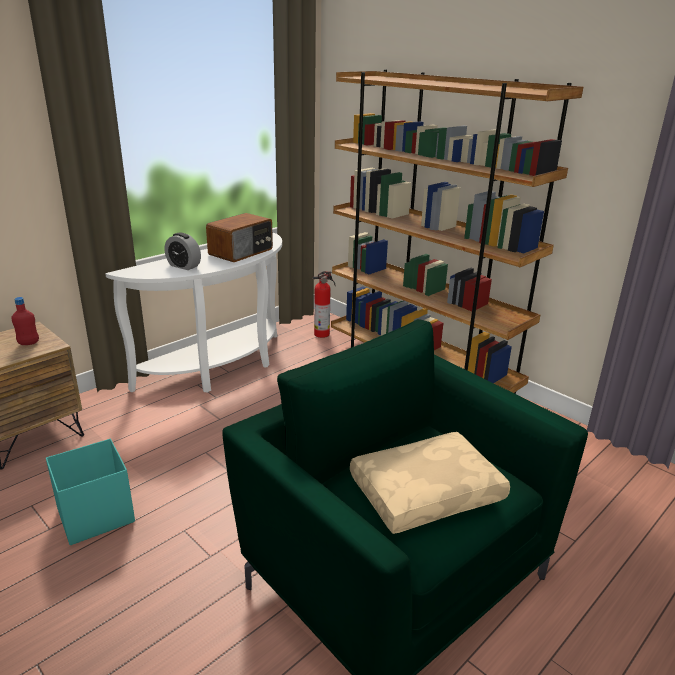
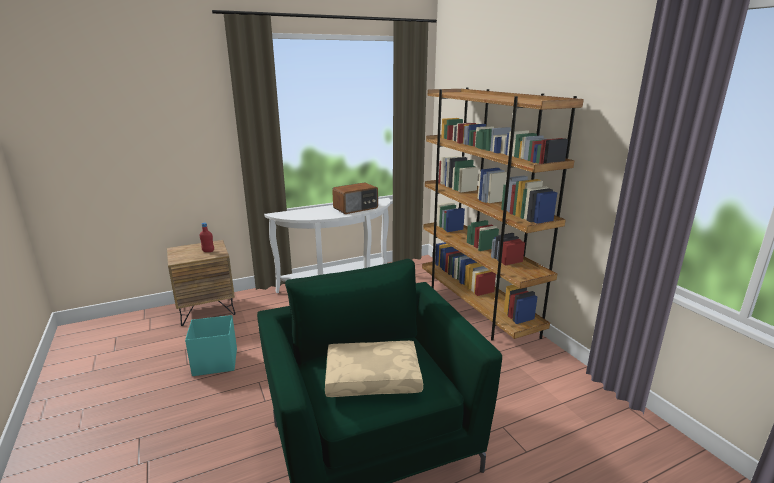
camera: 20 degrees right, 5 degrees down
(183, 266) = (312, 213): alarm clock -> none
(323, 334) = (420, 273): fire extinguisher -> none

